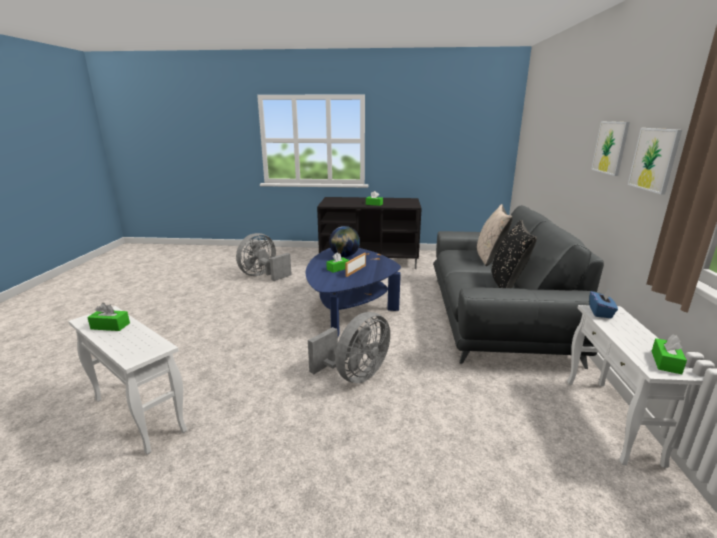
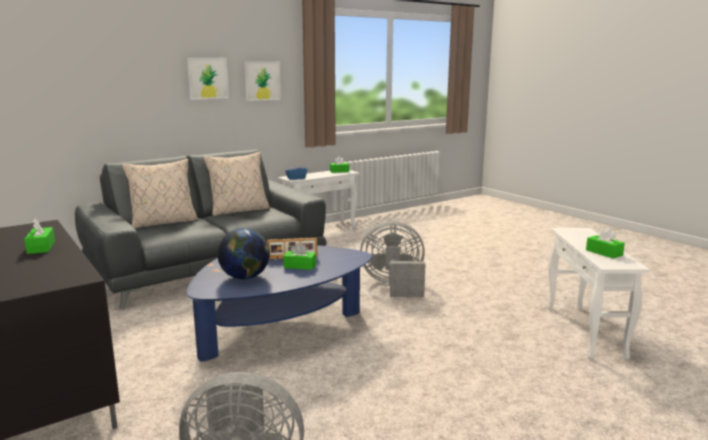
camera: 130 degrees left, 5 degrees down
(507, 283) = (239, 211): black pillow -> beige pillow

